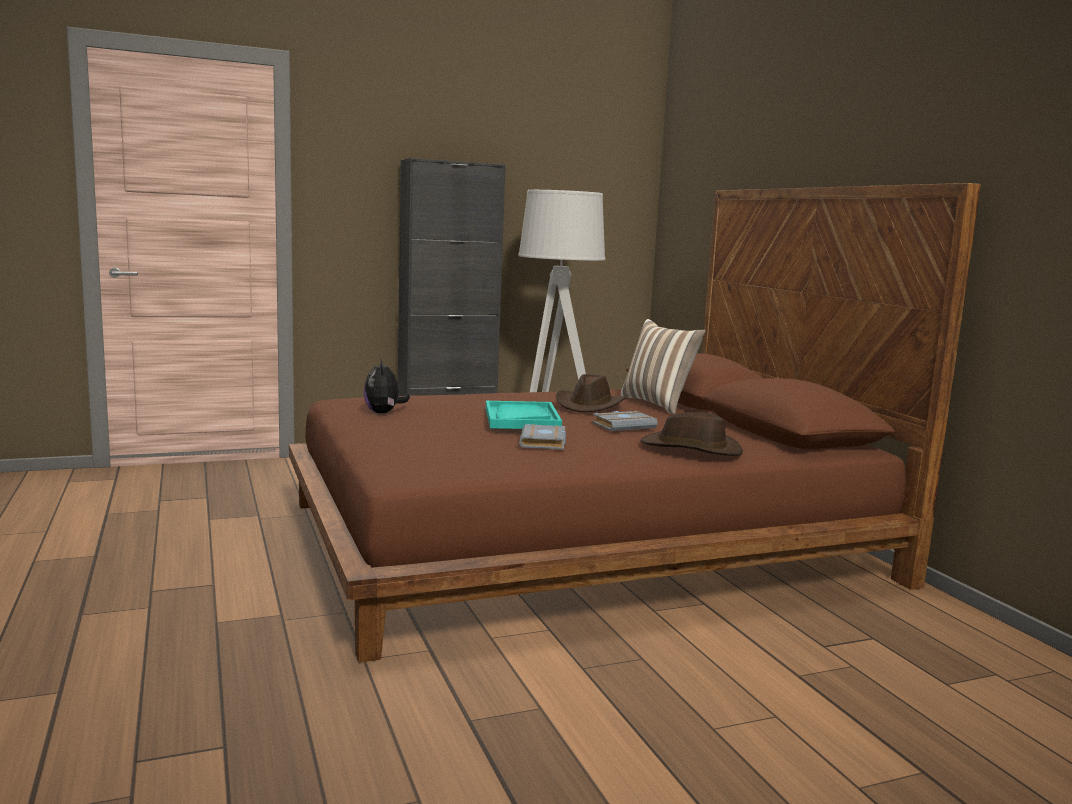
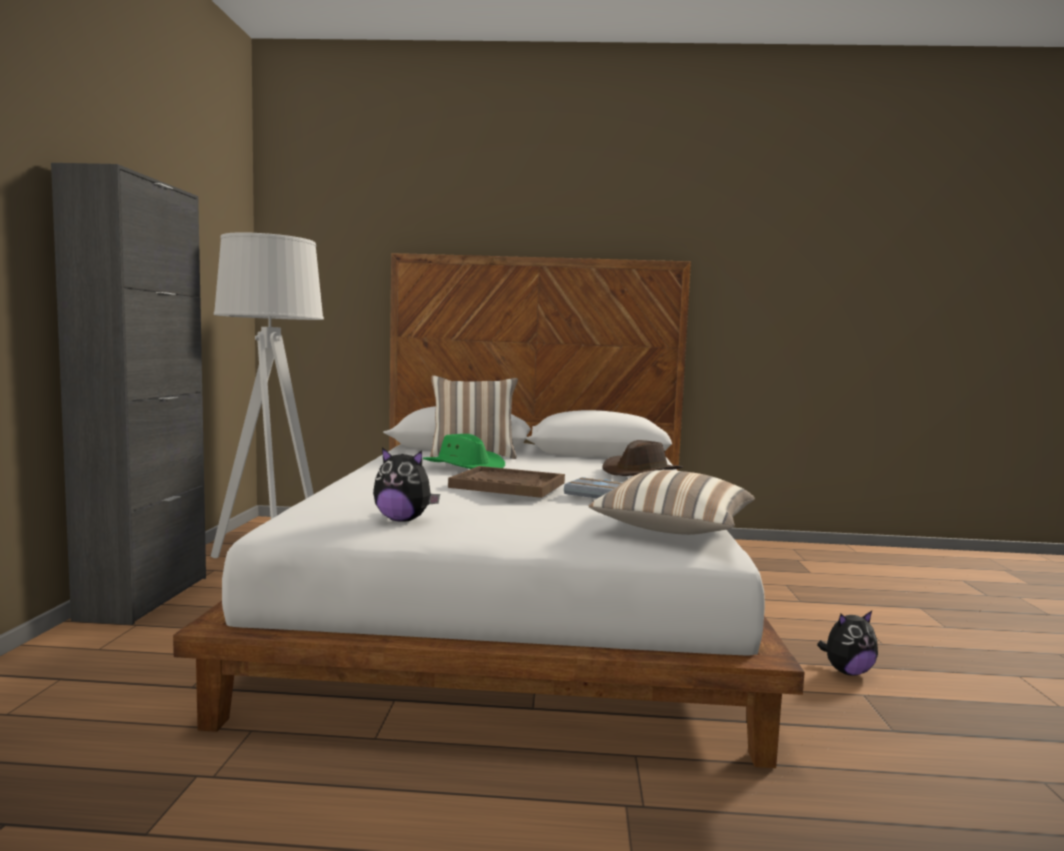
camera: 65 degrees left, 5 degrees down
(446, 465) = (672, 530): none -> pillow
(521, 418) = (507, 485): turquoise tray -> brown tray
(580, 542) = (516, 601): brown bed -> white bed
(590, 406) = (465, 466): brown hat -> green hat
(593, 700) = (847, 671): none -> plush toy
(624, 425) = (551, 471): grey book -> none

